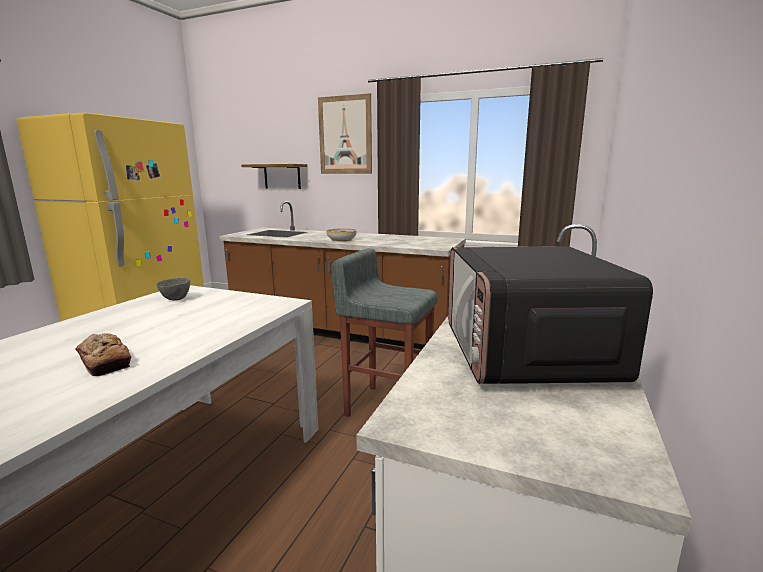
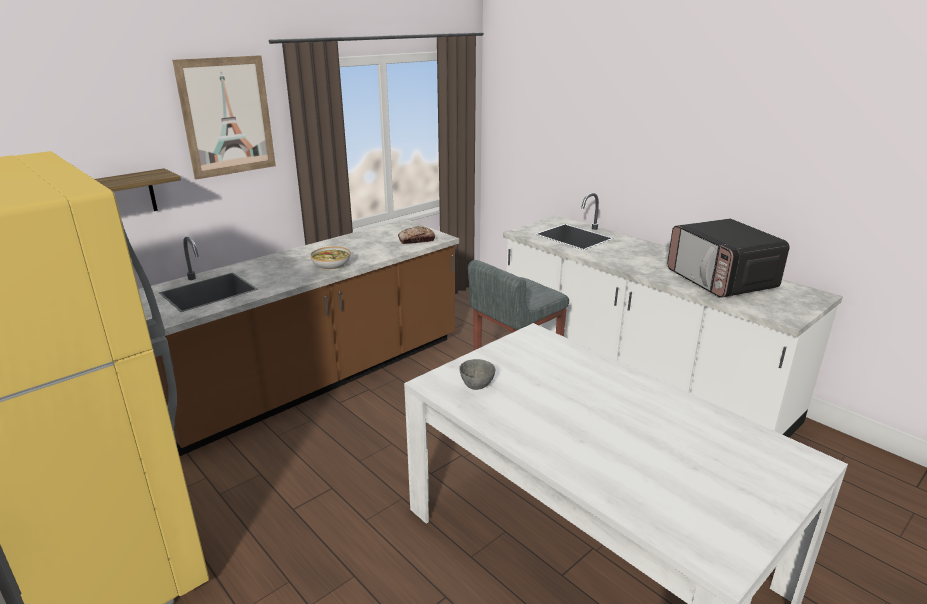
camera: 65 degrees left, 10 degrees up
(104, 361) = (647, 416): bread -> bread (416, 240)
(525, 354) = (721, 280): microwave -> microwave turned 45 degrees clockwise

